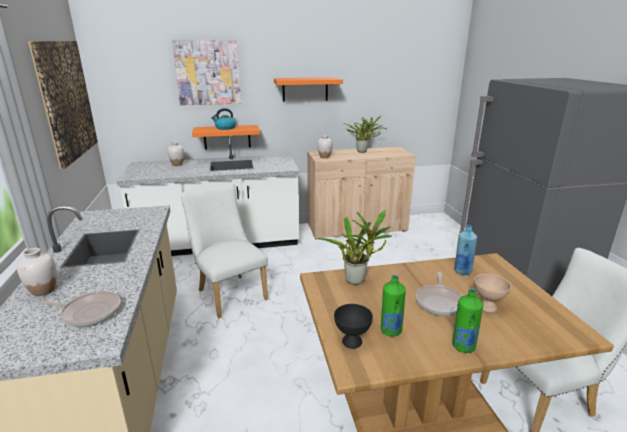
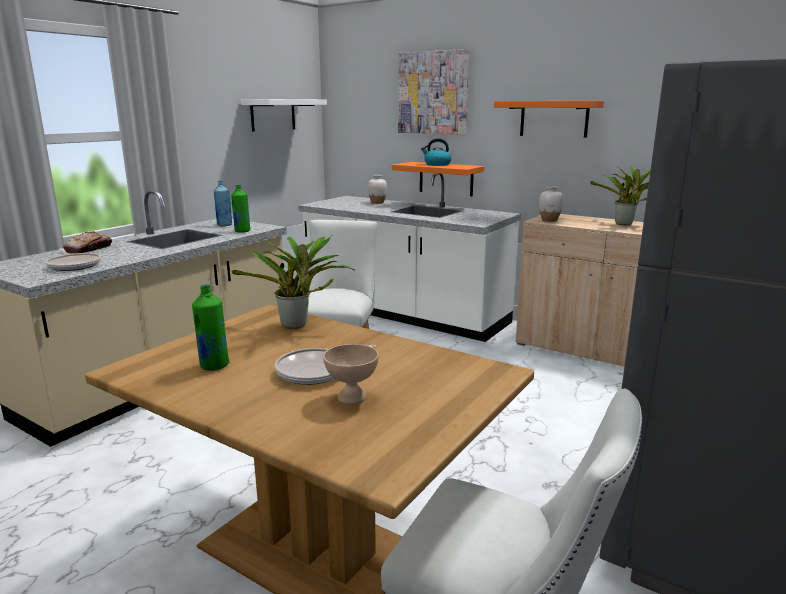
camera: 45 degrees right, 5 degrees down
(44, 290) = (89, 249): white vase -> bread
(66, 100) = (273, 114): picture -> white shelf
(351, 341) = (168, 356): black bowl -> none
(462, 271) = (425, 363): blue bottle -> blue bottle (224, 225)
(463, 346) = (232, 405): green bottle -> green bottle (242, 231)

